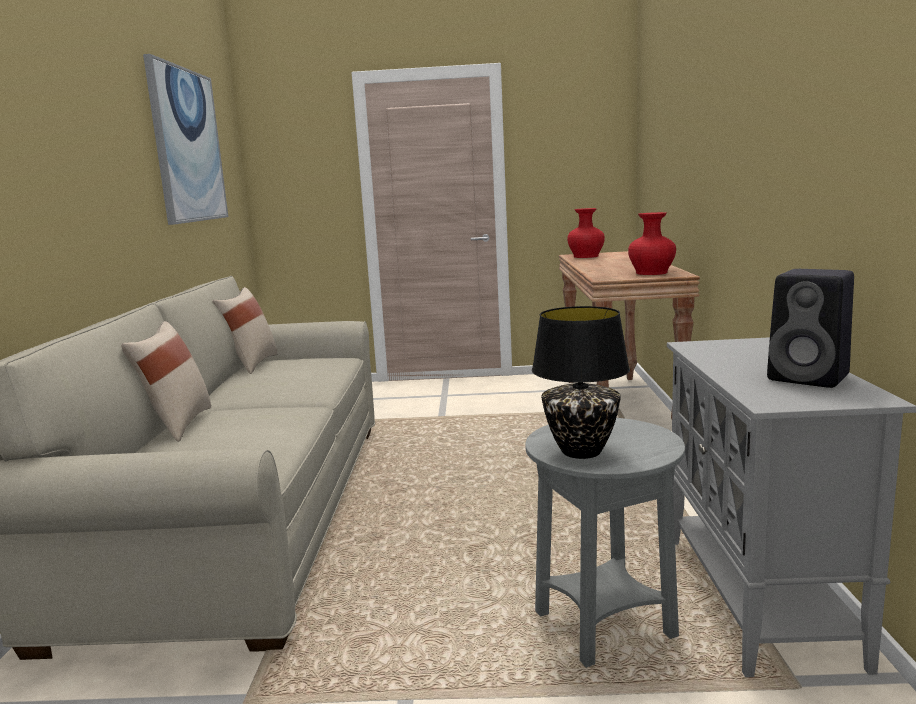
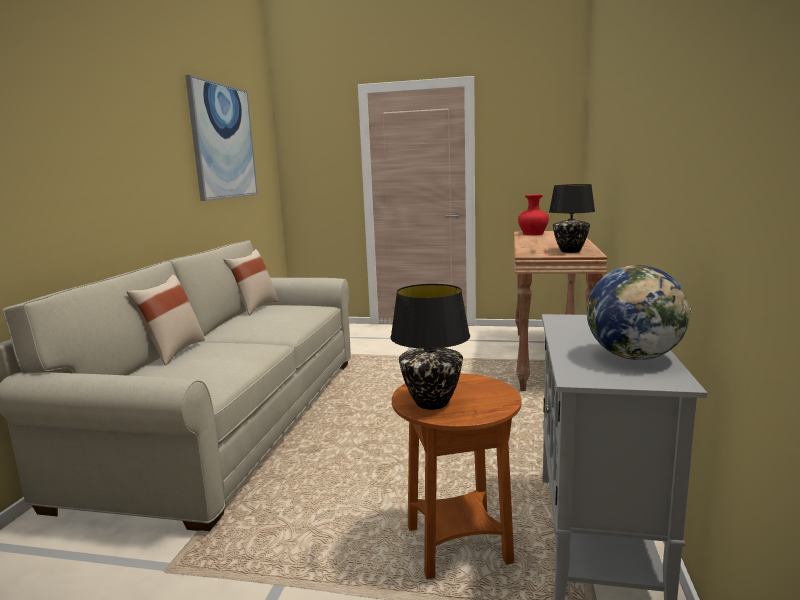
camera: 10 degrees right, 0 degrees up
(604, 625) = (457, 545): grey side table -> brown side table
(652, 273) = (570, 251): red vase -> black table lamp
(811, 378) = (634, 357): black speaker -> globe

